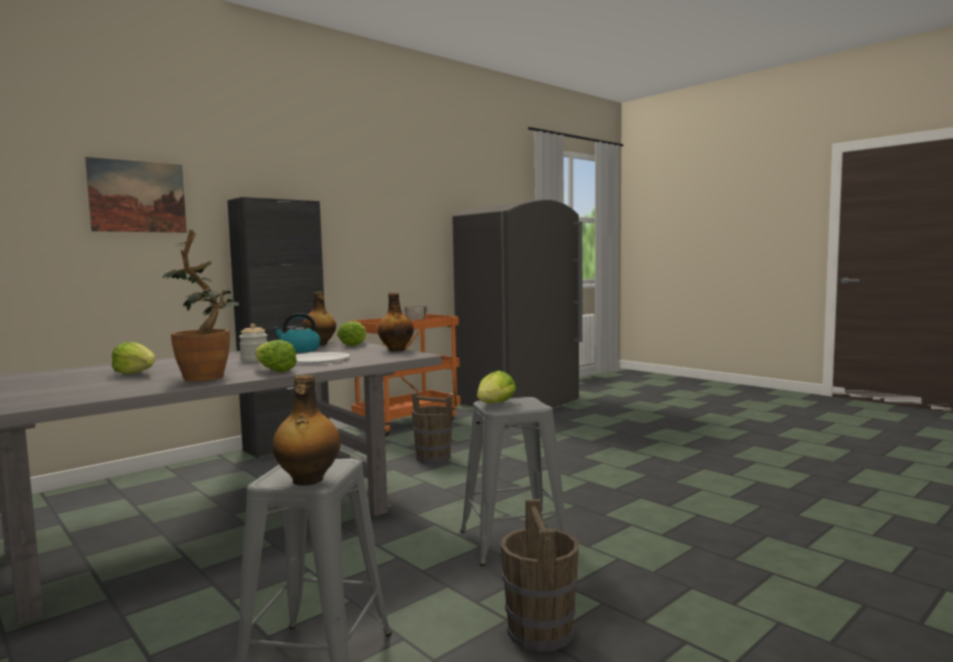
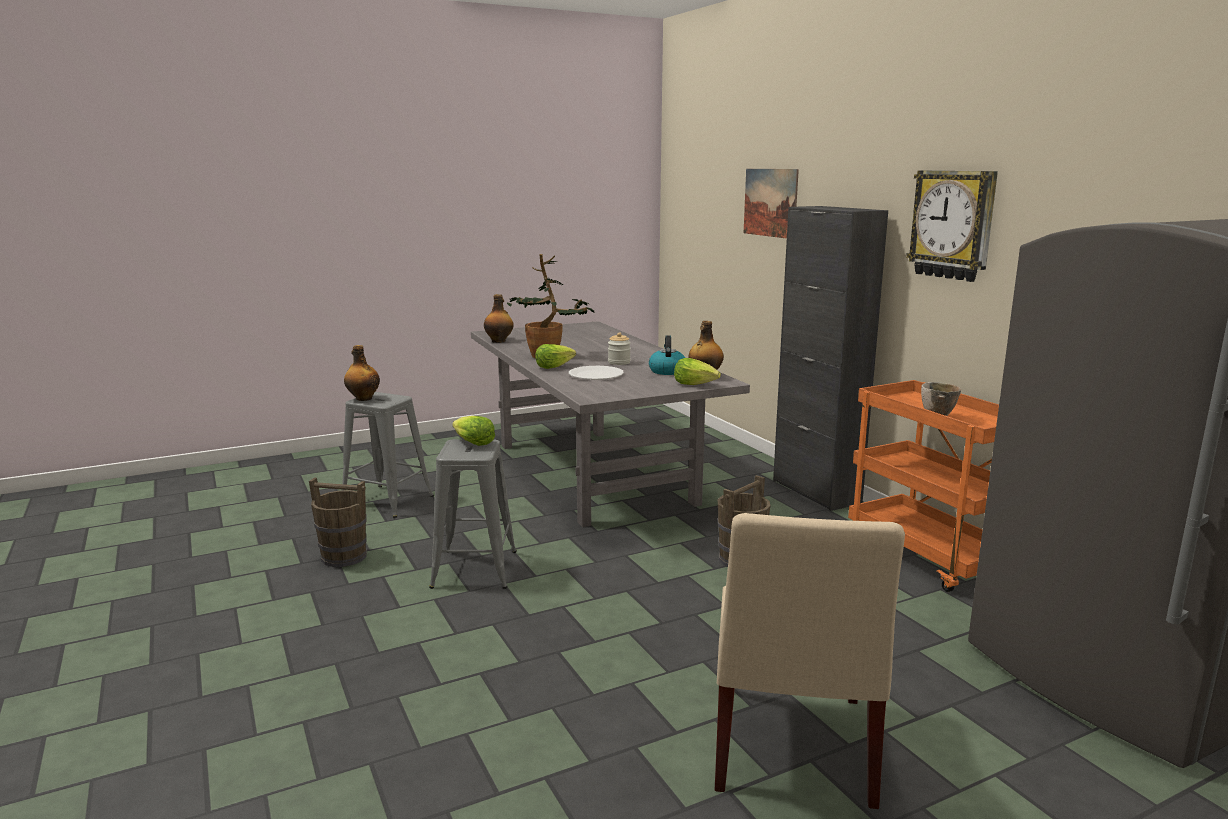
camera: 105 degrees right, 10 degrees up
(137, 374) = (582, 346): lettuce -> none
(352, 213) = (953, 225): none -> wall clock
(396, 350) = (634, 394): bottle -> bottle (499, 341)
(636, 439) = (790, 748): none -> beige chair

